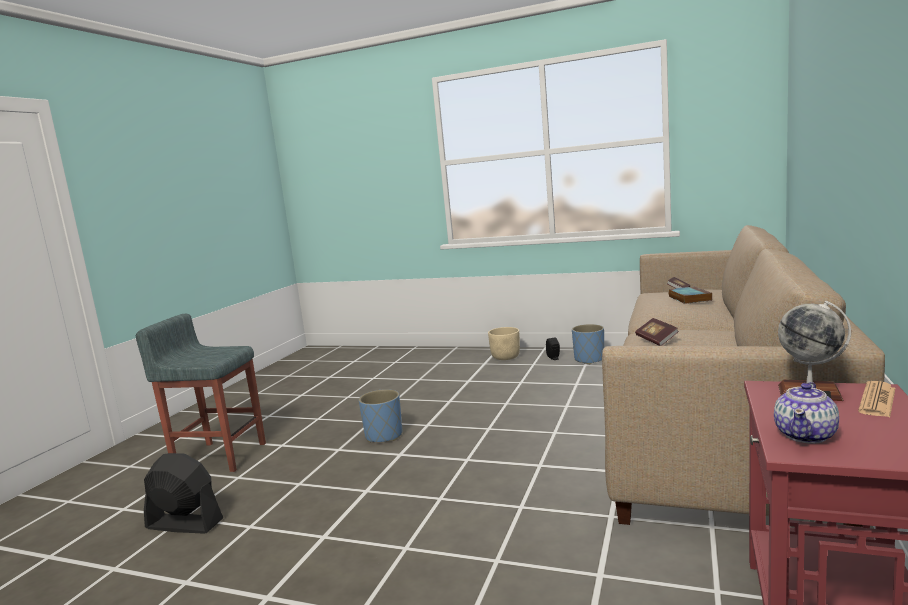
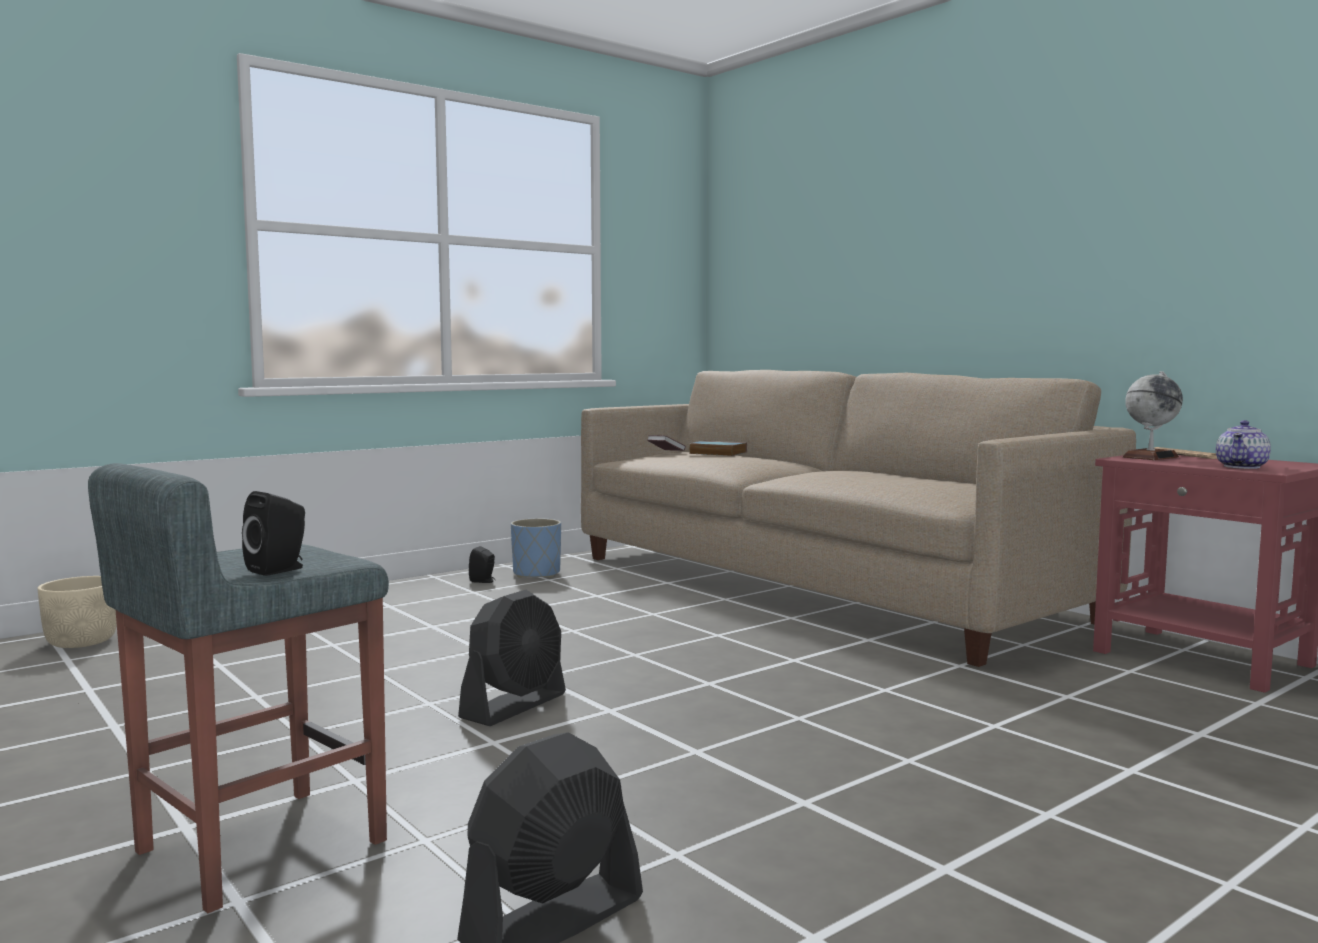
camera: 60 degrees left, 5 degrees down
(187, 362) = (279, 569): none -> black speaker
(384, 436) = (514, 706): blue planter -> black fan
(506, 357) = (401, 593): beige planter -> beige planter (82, 642)
(656, 340) = (834, 476): book -> none
(806, 435) = (1242, 466): teapot -> teapot turned 60 degrees clockwise

